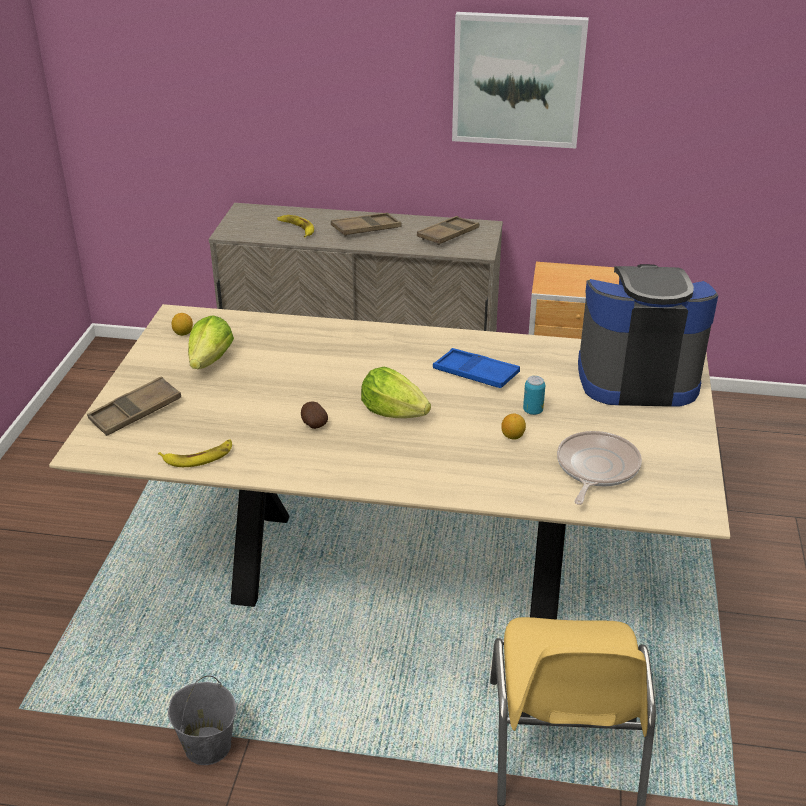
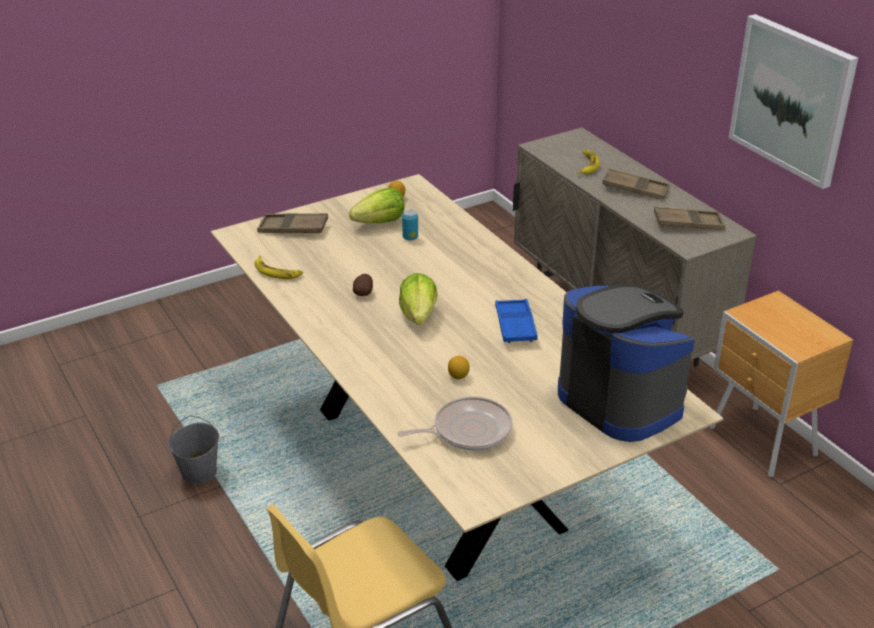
camera: 50 degrees right, 0 degrees up
(533, 411) = (503, 371): can -> can (410, 238)

